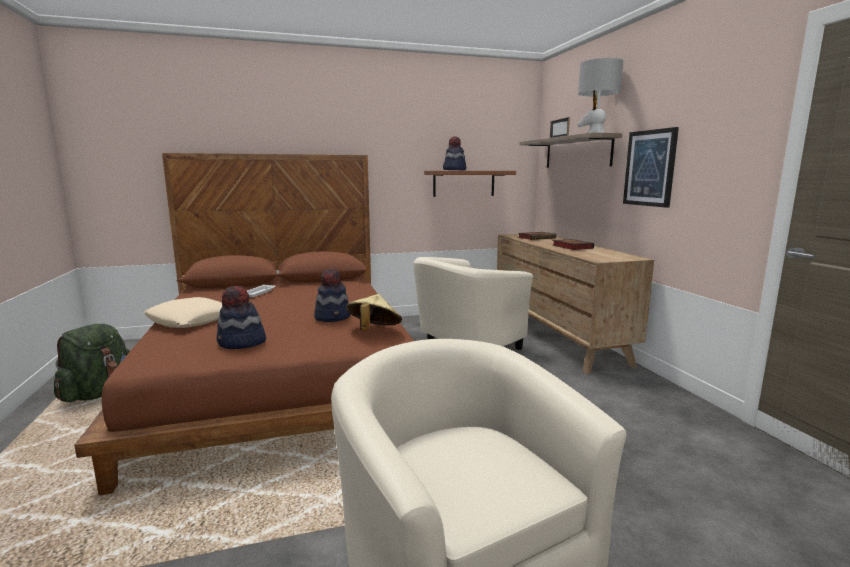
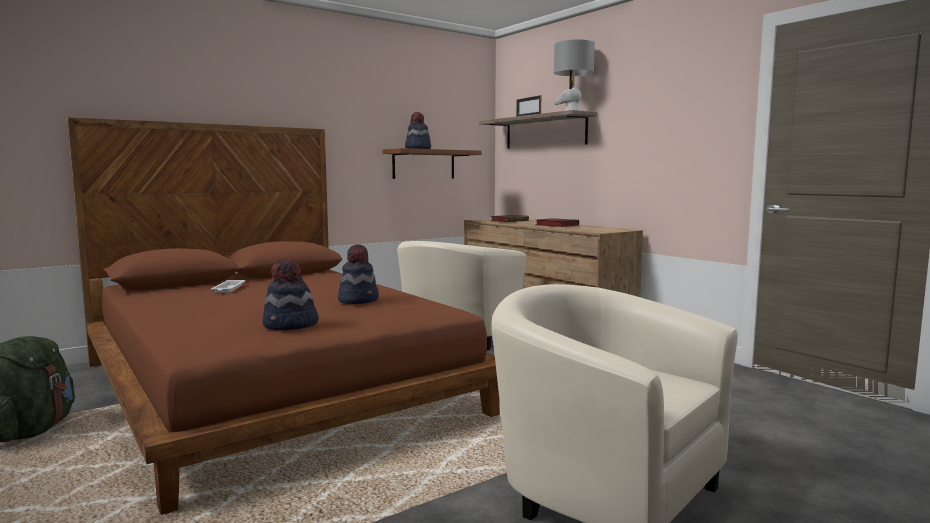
camera: 20 degrees left, 5 degrees down
(190, 320) = (185, 315): beige pillow -> none
(373, 331) = (420, 306): beige hat -> none
(650, 168) = (629, 144): picture -> none

